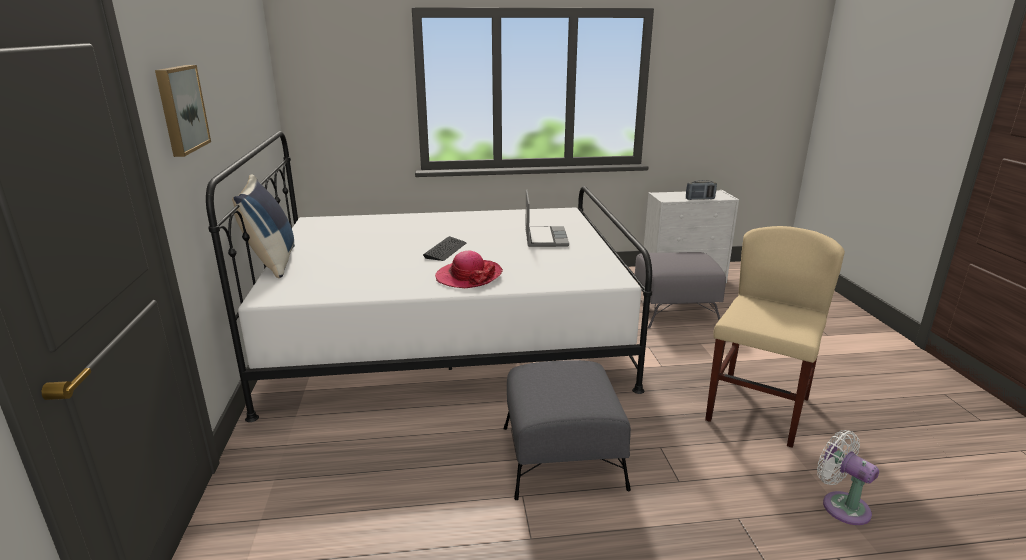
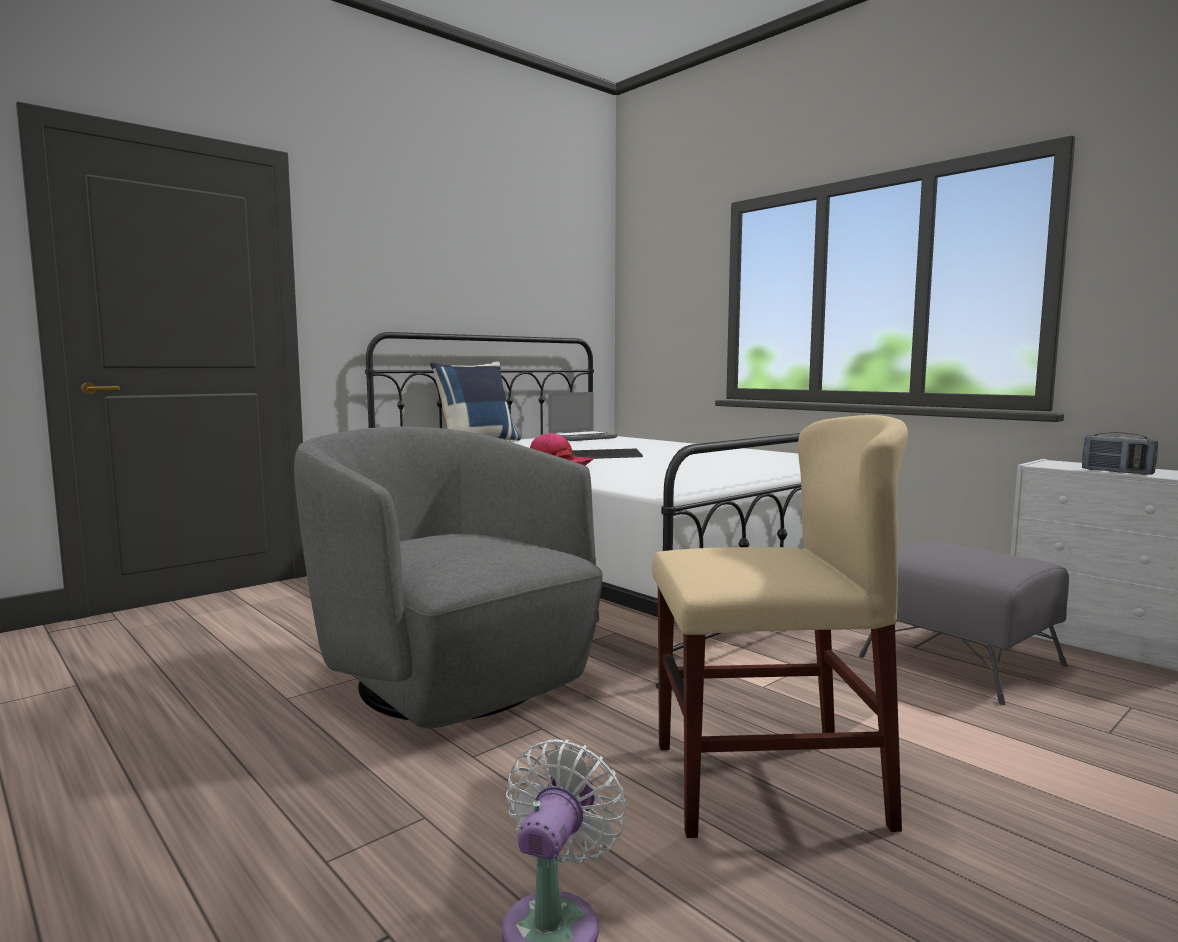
camera: 55 degrees right, 15 degrees down
(180, 109) = (371, 271): picture -> none
(545, 238) = (731, 466): laptop -> laptop (582, 438)
(563, 456) = (451, 679): grey ottoman -> grey armchair

